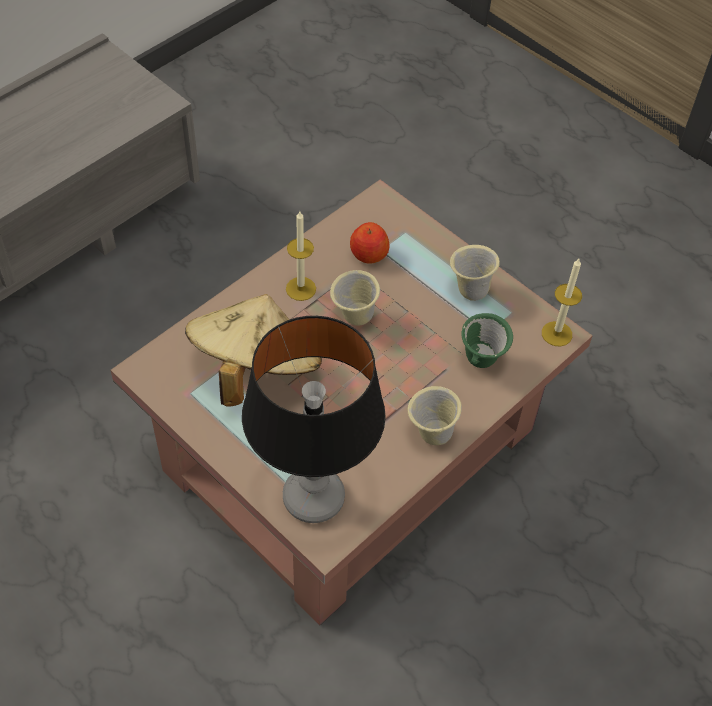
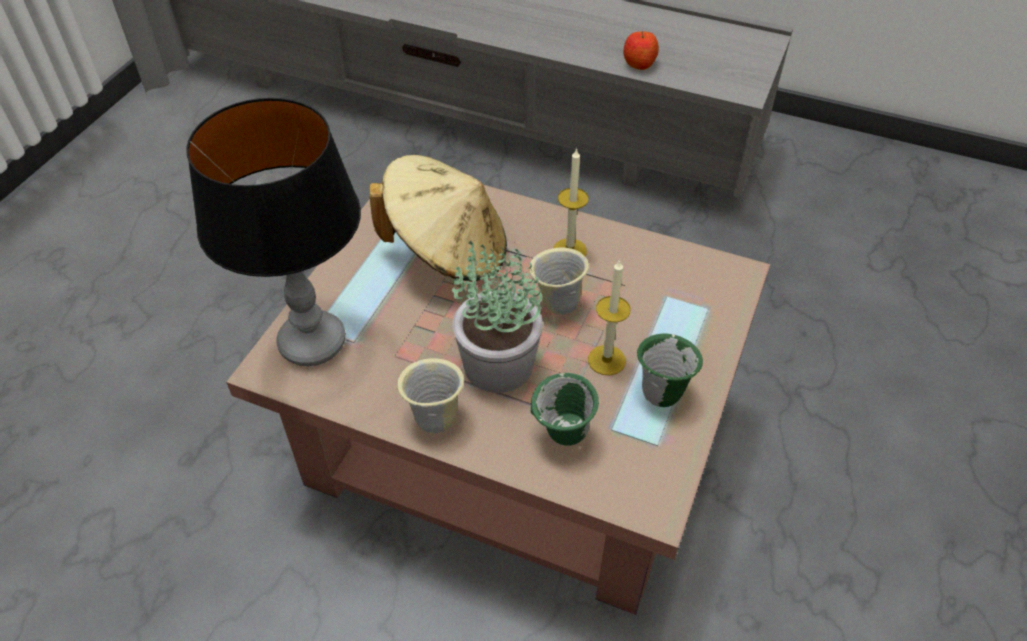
camera: 70 degrees right, 5 degrees down
(368, 254) = (652, 287): apple -> apple (639, 63)
(397, 378) = (496, 365): none -> potted plant
(469, 290) = (662, 392): beige mug -> green mug
(556, 334) = (654, 504): candle -> candle (606, 360)

